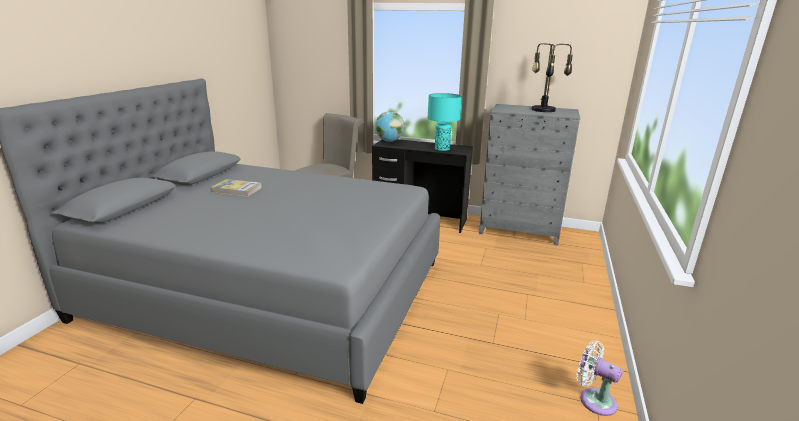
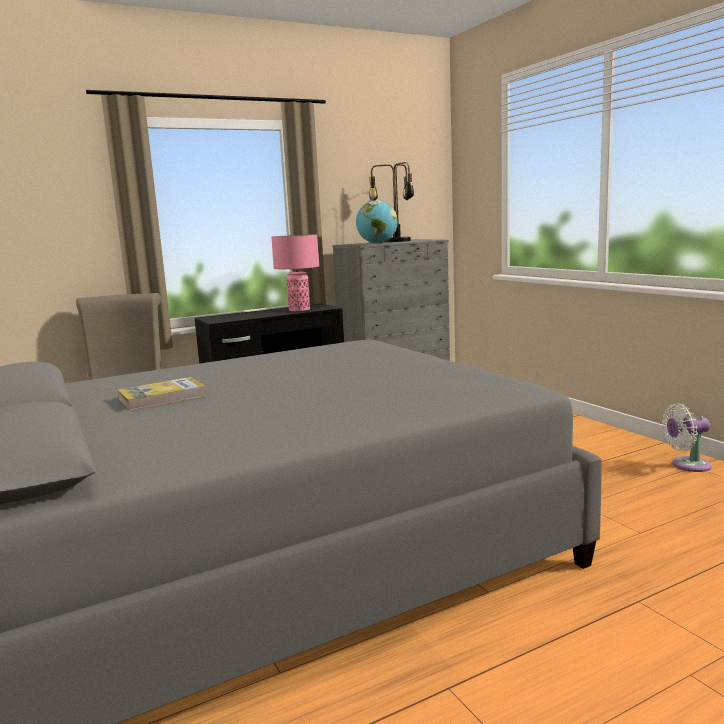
camera: 45 degrees left, 10 degrees down
(389, 141) = (214, 317): globe -> globe (377, 243)
(442, 148) = (299, 309): turquoise table lamp -> pink table lamp

